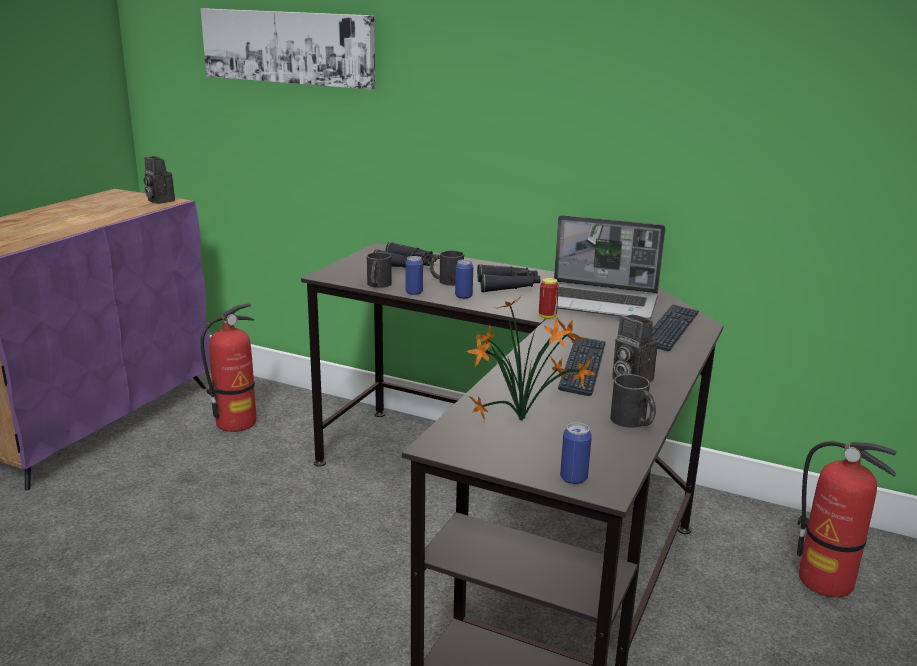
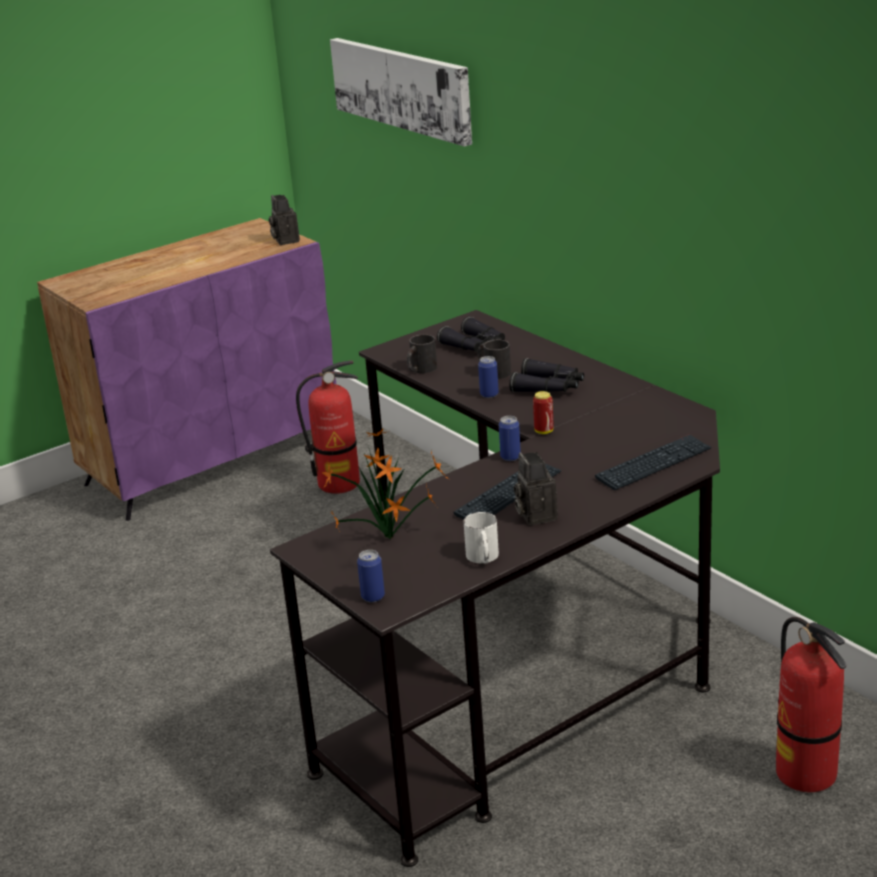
camera: 30 degrees right, 5 degrees up
(414, 292) = (446, 383): can -> can (510, 457)
(601, 303) = (621, 421): laptop -> none
(633, 422) = (483, 558): black mug -> white mug

